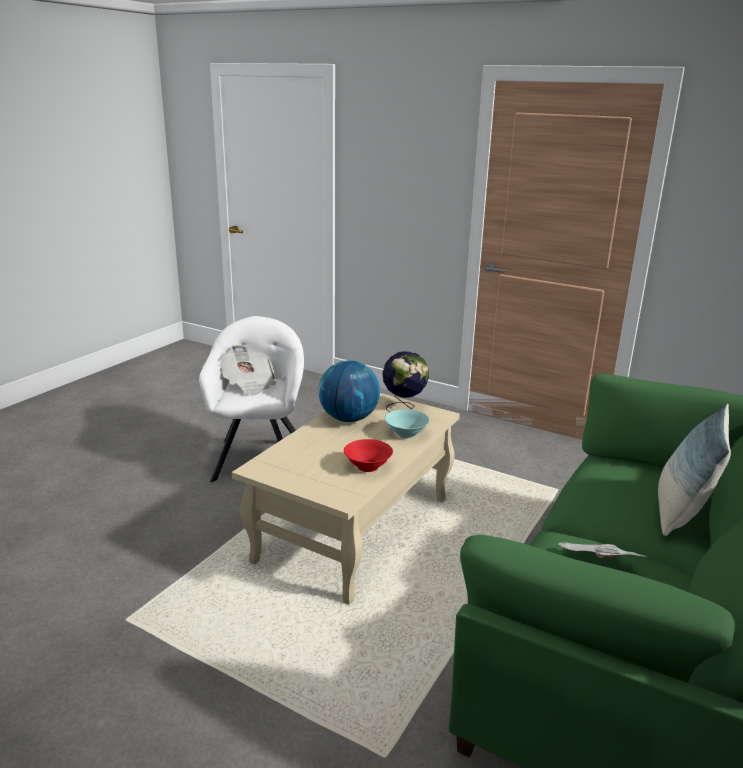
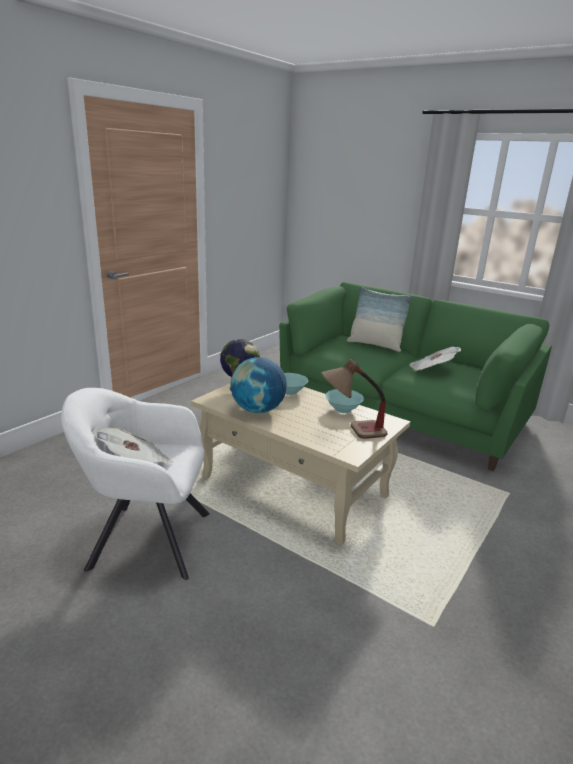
camera: 85 degrees left, 0 degrees up
(306, 470) = (351, 432): none -> table lamp
(367, 466) = (343, 409): red bowl -> turquoise bowl

